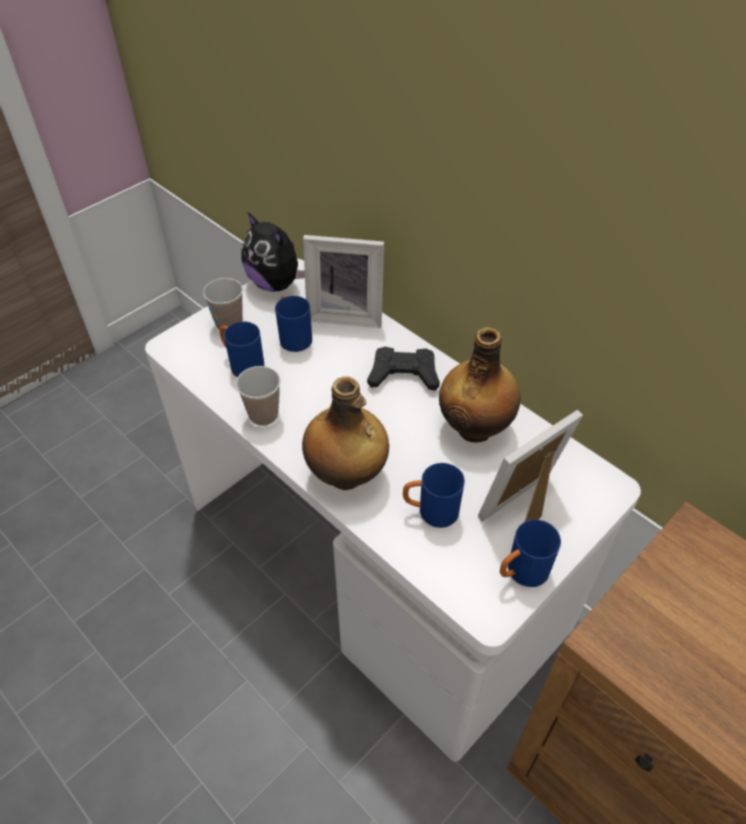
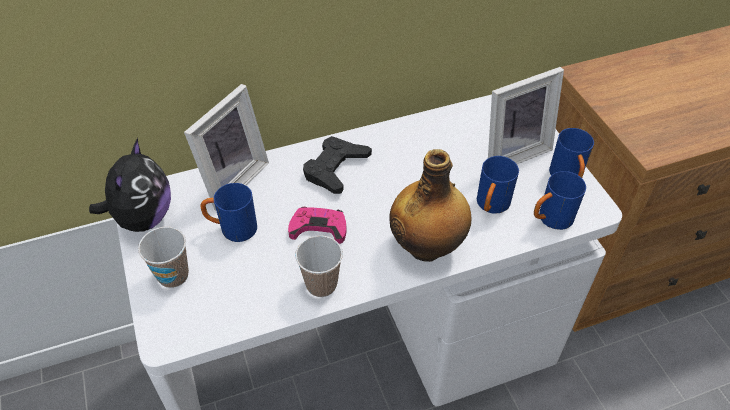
camera: 65 degrees left, 0 degrees up
(242, 364) = (241, 281): blue mug -> blue mug (550, 219)
(276, 283) = (143, 218): plush toy -> plush toy turned 60 degrees counterclockwise
(325, 389) = (318, 228): none -> pink game controller
(475, 427) = (420, 148): bottle -> none
(526, 507) = (511, 152): picture frame -> picture frame turned 105 degrees counterclockwise

